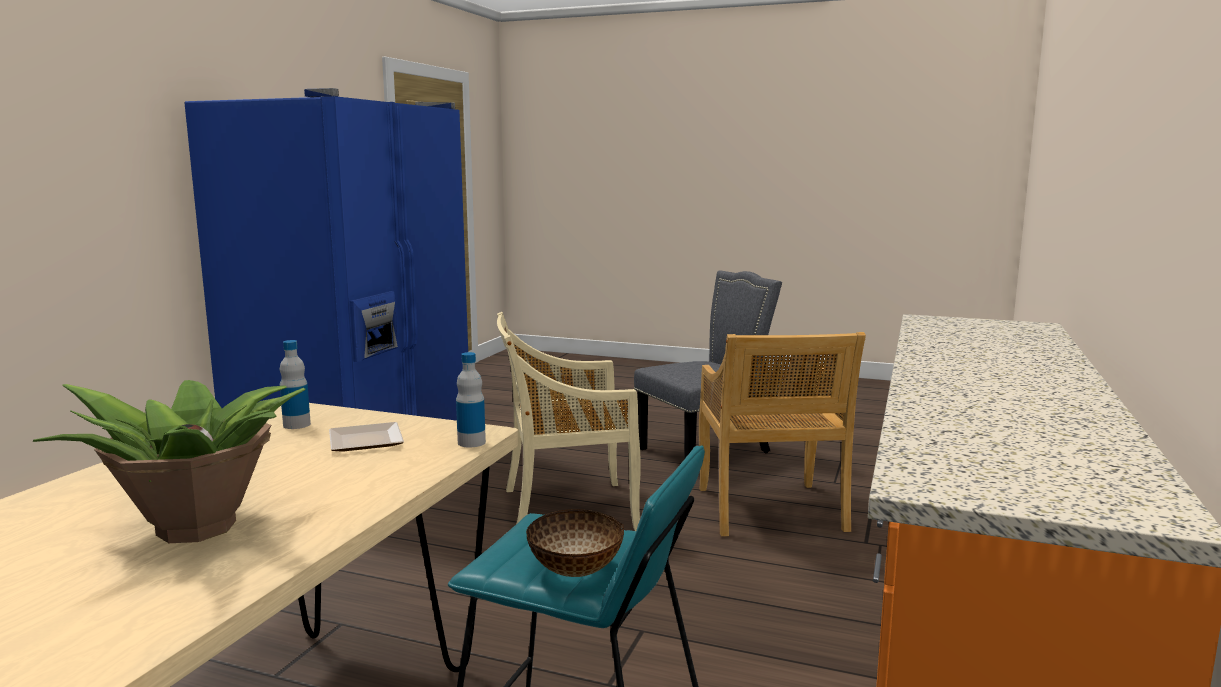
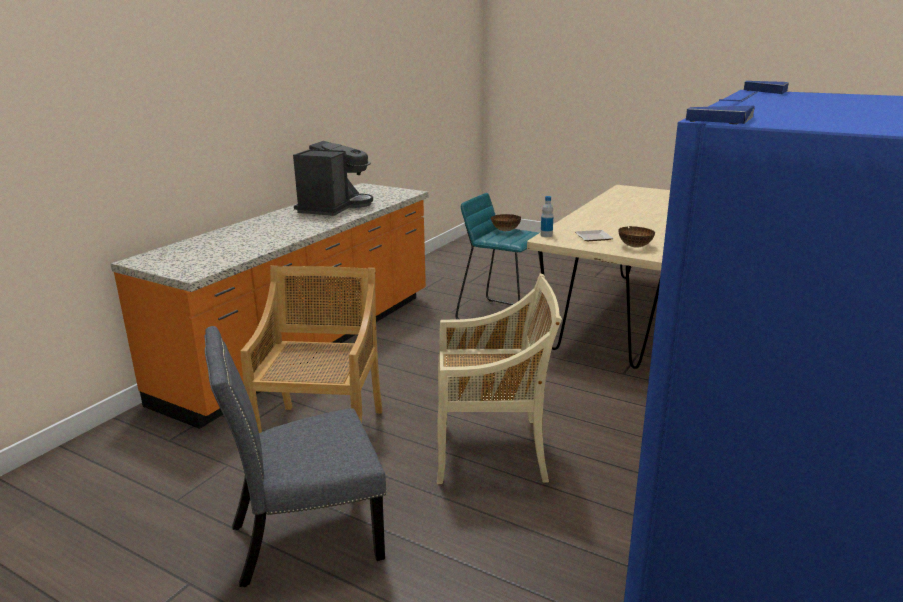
camera: 170 degrees left, 10 degrees up
(196, 526) = (621, 216): potted plant -> none
(296, 425) = (635, 246): bottle -> bowl
(1012, 414) = (334, 207): none -> coffee machine

